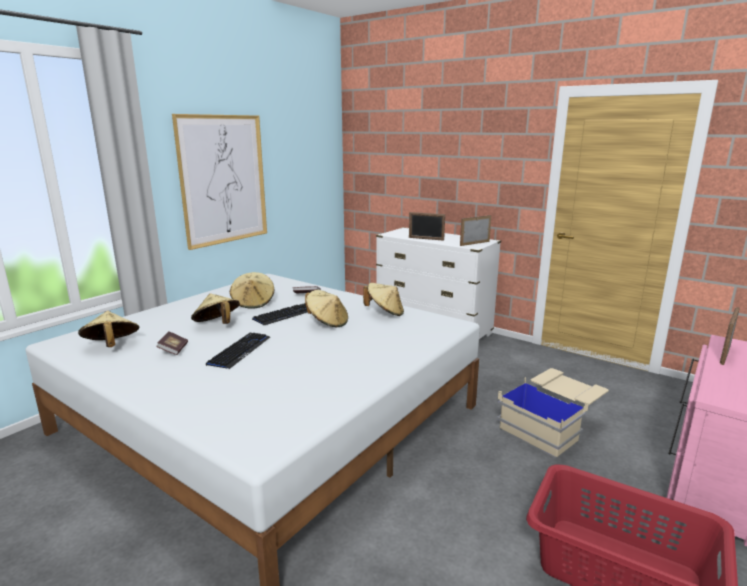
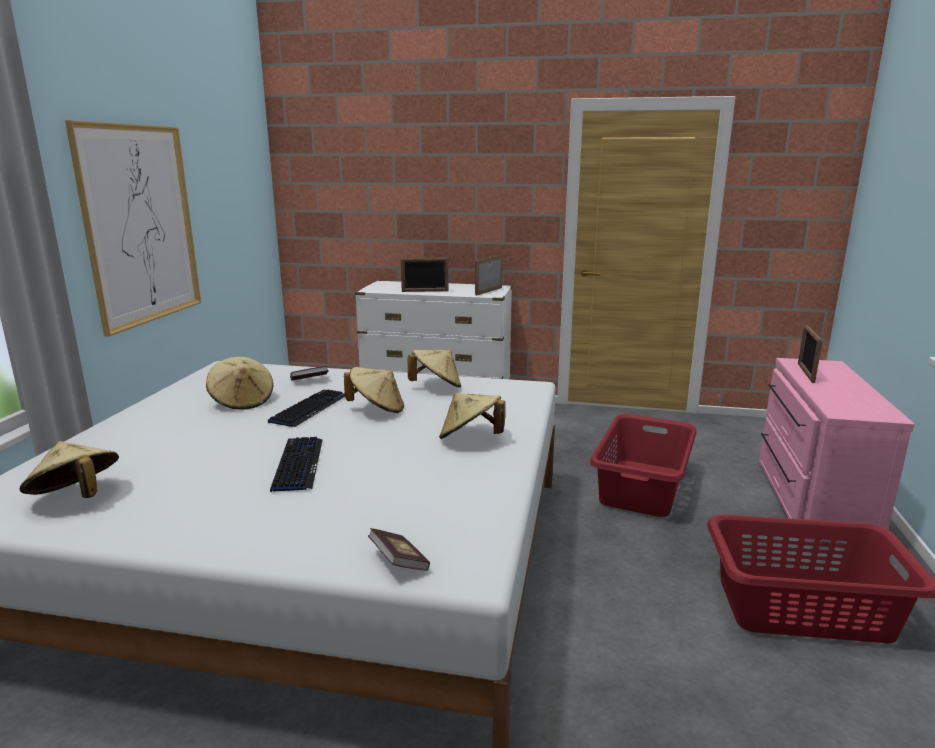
camera: 25 degrees left, 0 degrees up
(173, 350) = (193, 483): book -> book (398, 562)
(217, 325) = (222, 438): beige hat -> beige hat (470, 438)
(551, 427) = (643, 487): beige storage box -> red laundry basket

